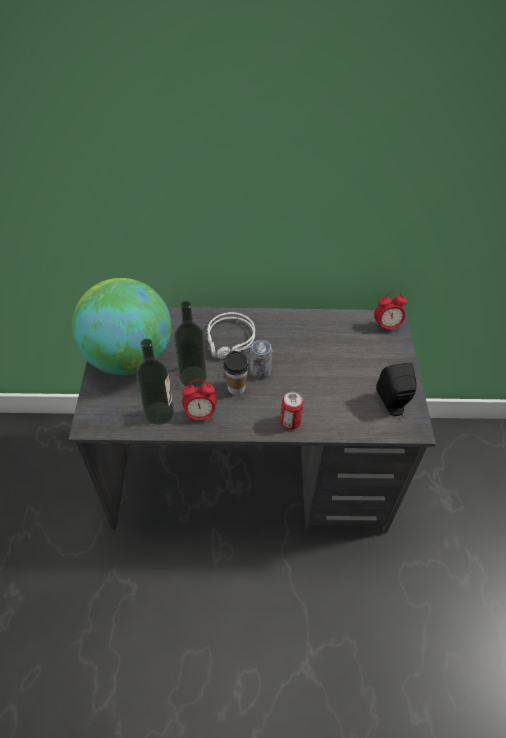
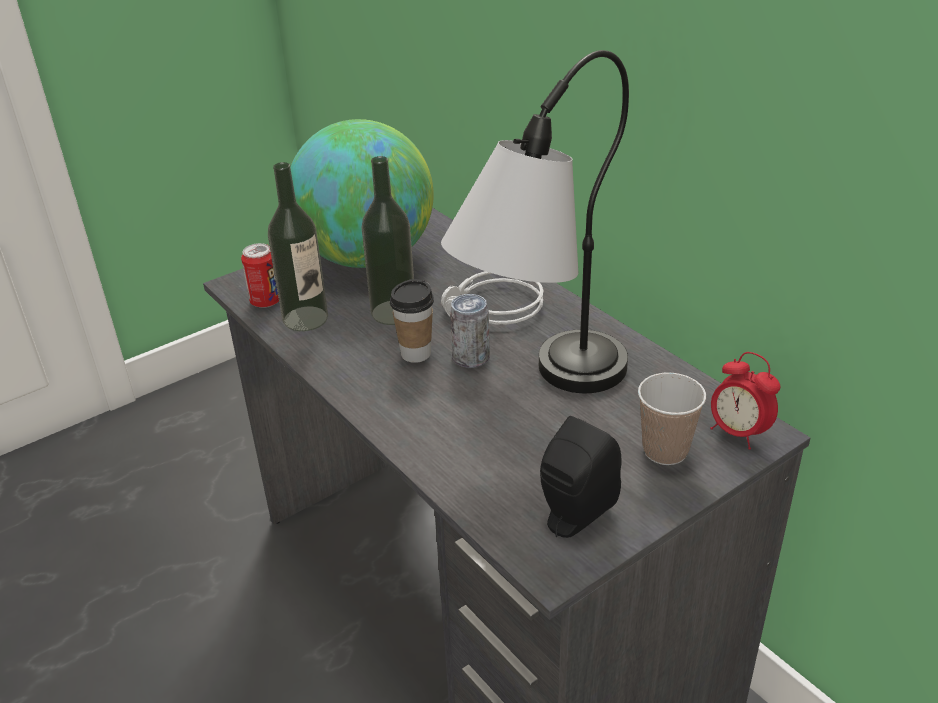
camera: 55 degrees right, 15 degrees down
(200, 414) = (337, 348): alarm clock -> none
(290, 422) = (409, 428): can -> can (266, 302)
(307, 365) = (539, 392): none -> table lamp
(378, 352) = (665, 451): none -> cup

